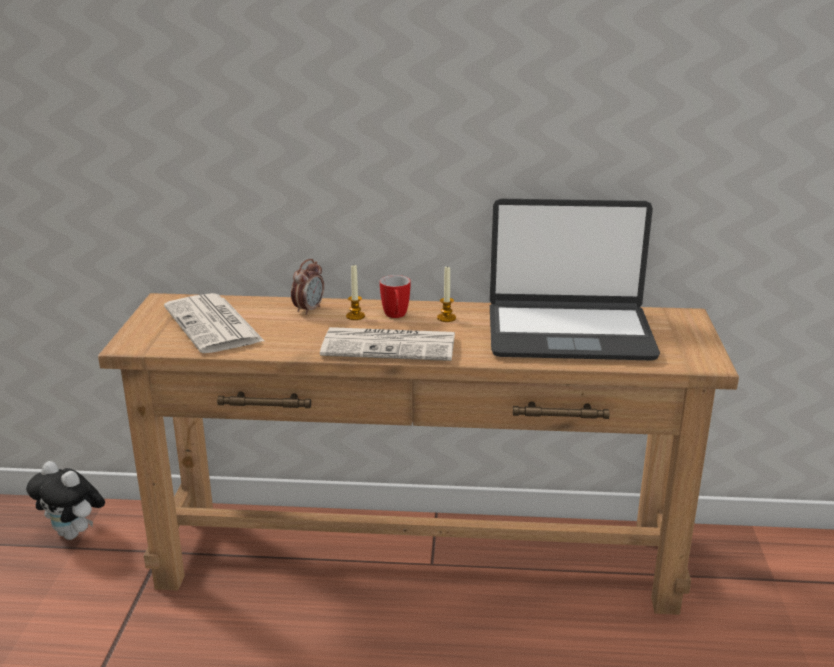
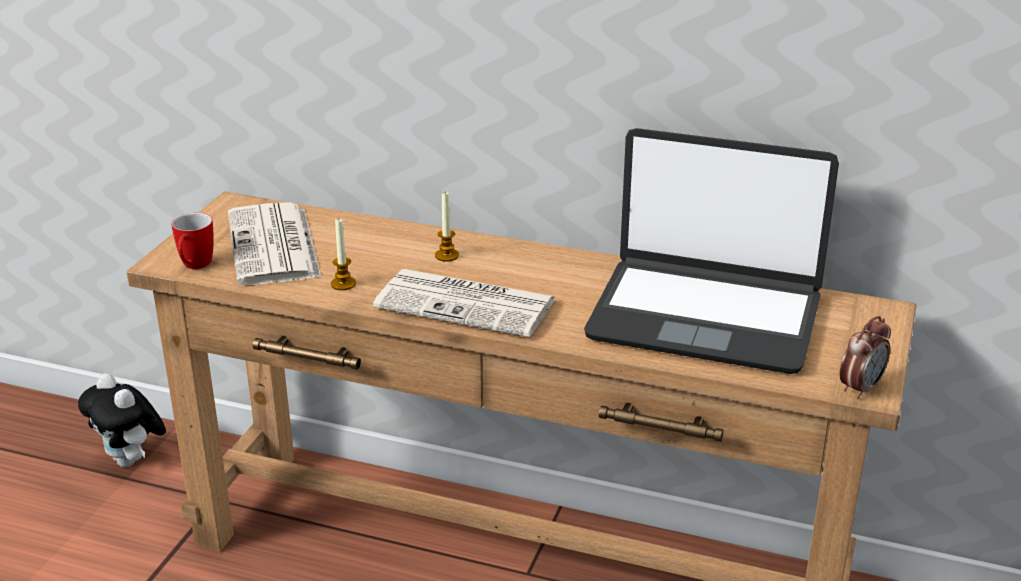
camera: 15 degrees right, 5 degrees up
(309, 310) = (395, 239): alarm clock -> alarm clock (860, 388)
(395, 316) = (496, 262): mug -> mug (194, 267)
(446, 318) = (558, 273): candle -> candle (343, 284)

